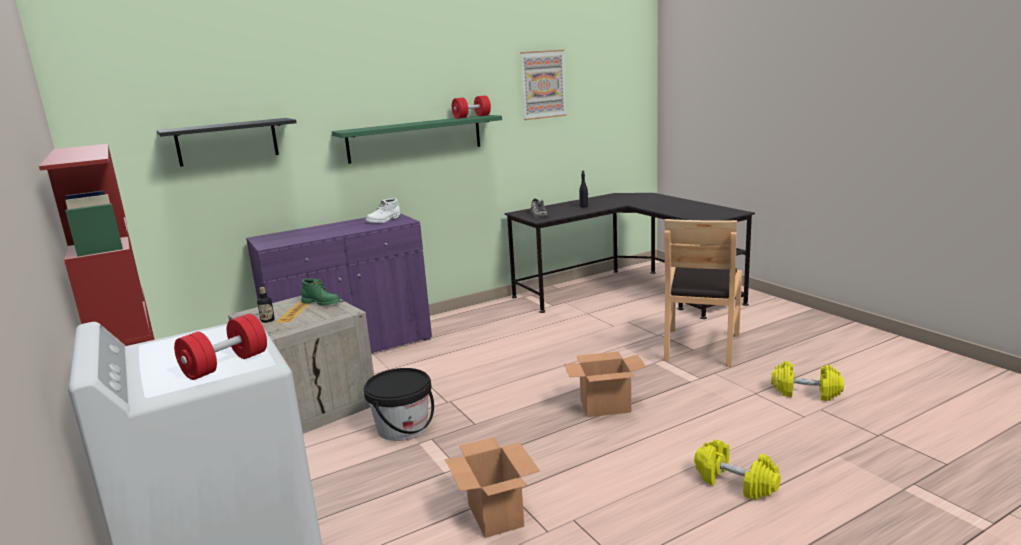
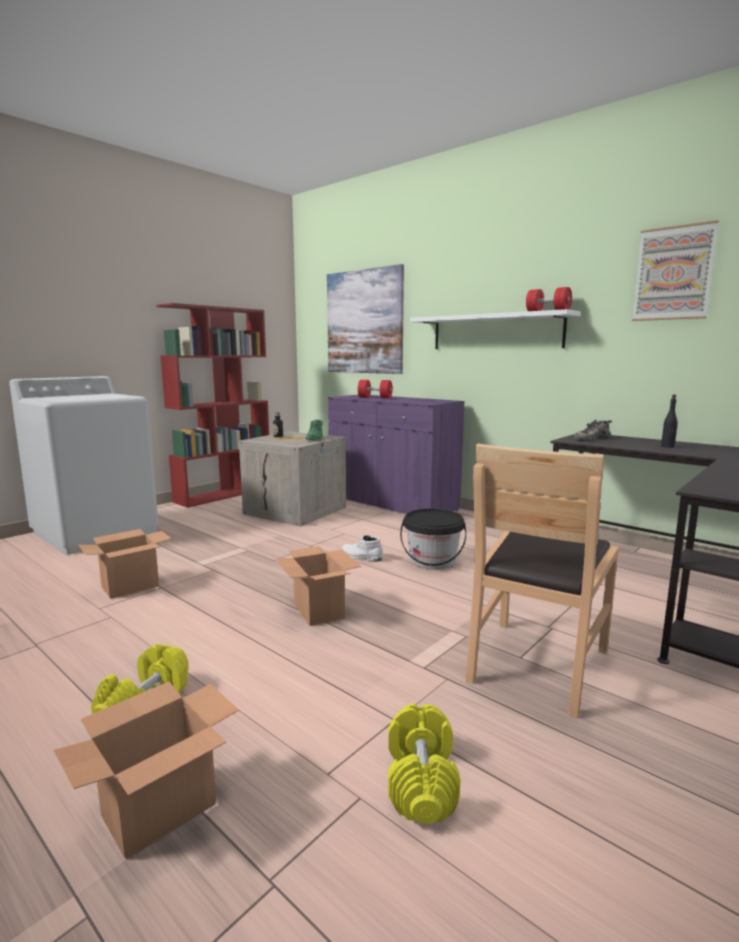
camera: 70 degrees right, 5 degrees down
(225, 365) = (62, 399): red dumbbell -> red dumbbell (375, 397)
(227, 142) = (364, 322): black shelf -> picture
(384, 220) = (428, 401): white boot -> white boot (361, 557)
(403, 428) = (264, 539): black bucket -> black bucket (432, 561)
(415, 138) = (495, 332): green shelf -> white shelf
(700, 346) = (536, 663): brown chair -> brown chair turned 60 degrees counterclockwise
(840, 468) = (160, 809): none -> cardboard box

